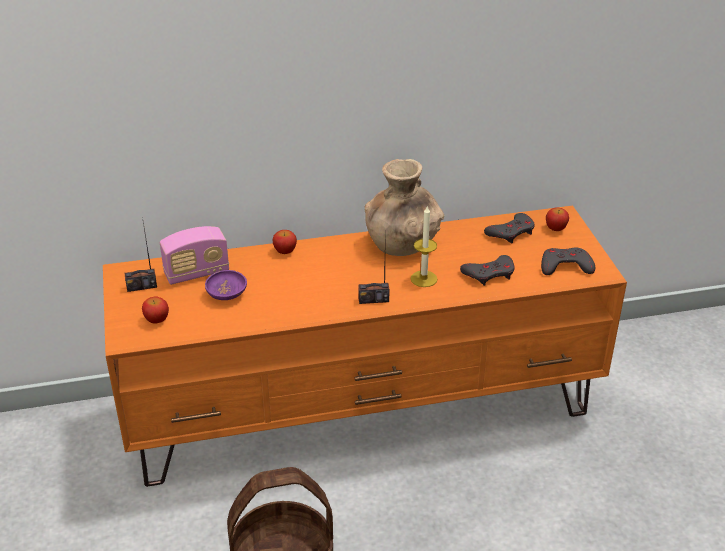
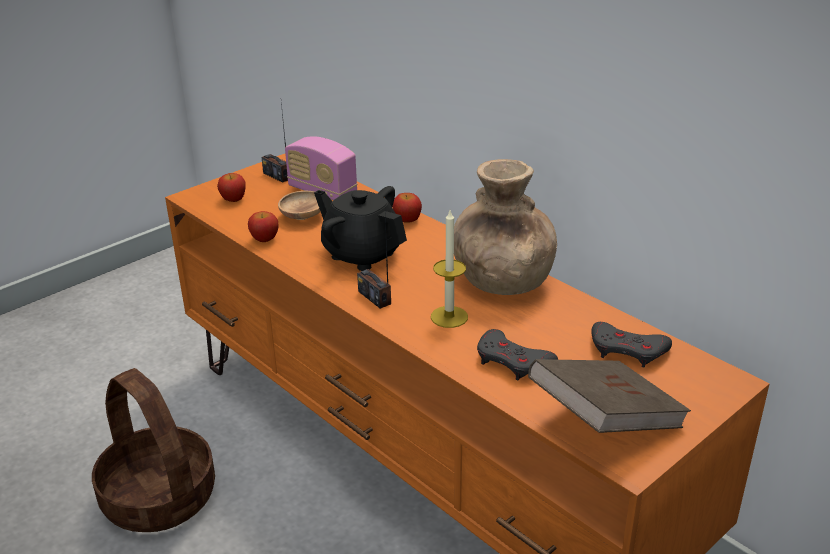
camera: 60 degrees right, 5 degrees down
(227, 294) = (303, 216): purple bowl -> brown bowl
(312, 286) = (362, 254): none -> black teapot
(556, 228) = (687, 385): apple -> apple (264, 239)
(565, 266) = (605, 421): grey game controller -> brown book

